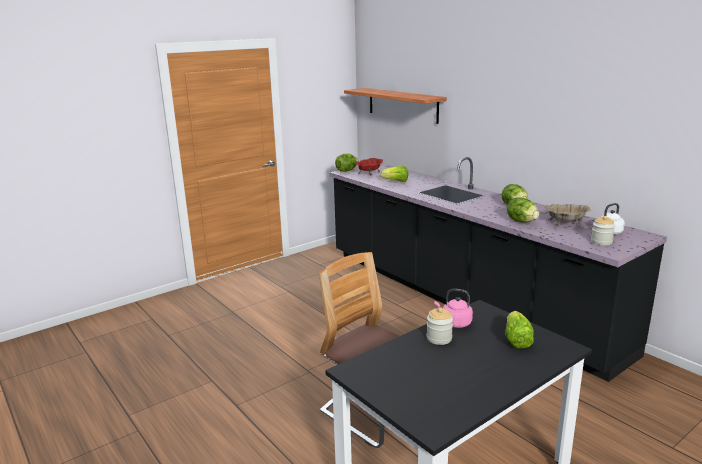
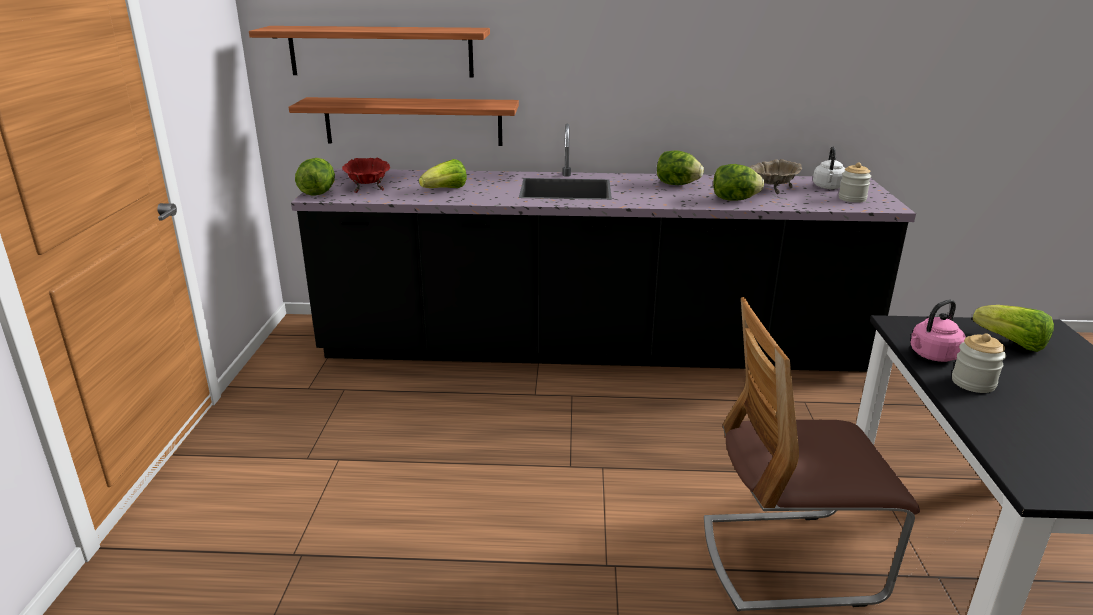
camera: 50 degrees left, 5 degrees up
(412, 144) = (413, 121): none -> shelf

